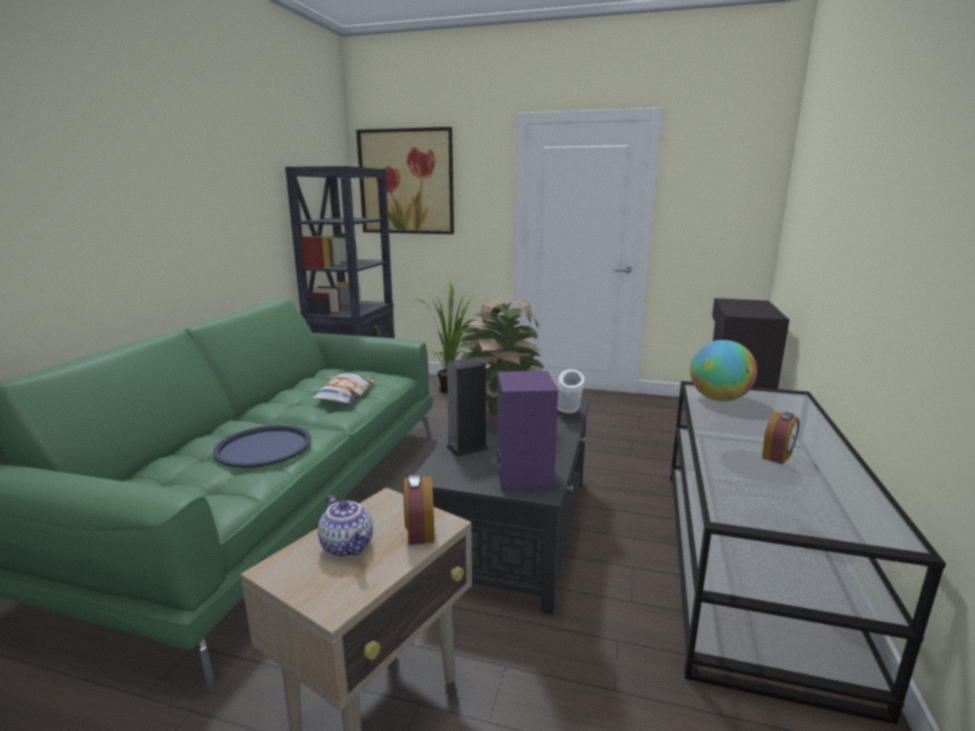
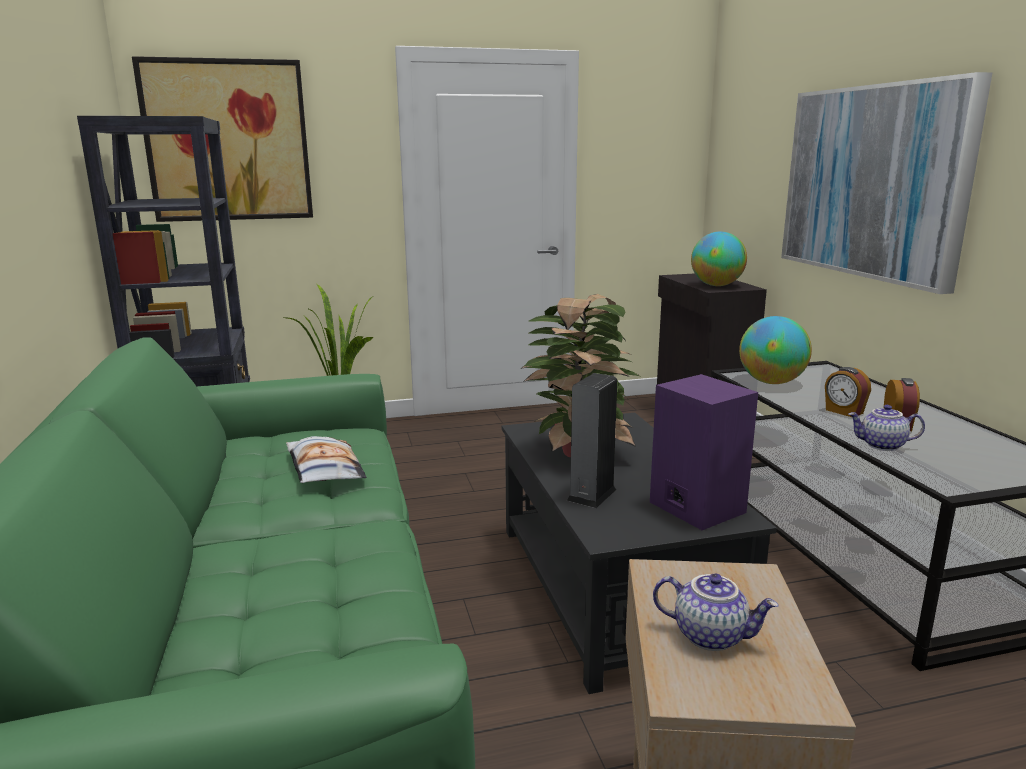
camera: 30 degrees left, 0 degrees up
(264, 447) = (328, 568): blue tray -> none
(419, 532) = (751, 592): alarm clock -> alarm clock (844, 412)
(568, 415) = (637, 431): white vase -> none
(726, 468) = (882, 446): none -> teapot
(746, 311) = (716, 285): none -> globe
(857, 222) = (873, 182): none -> picture

